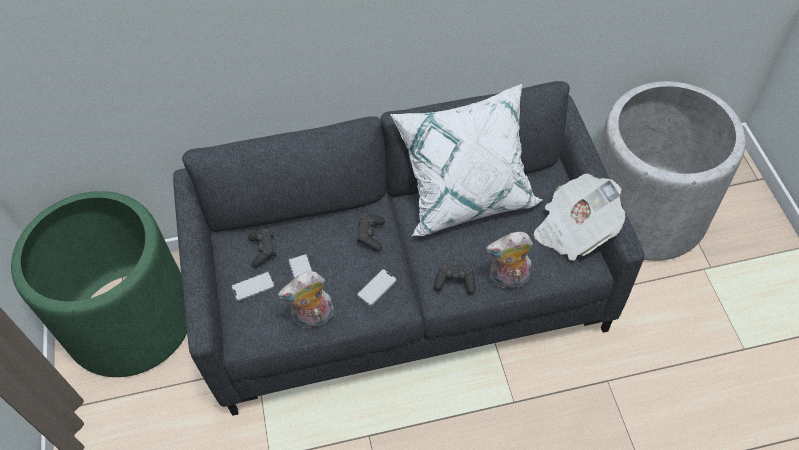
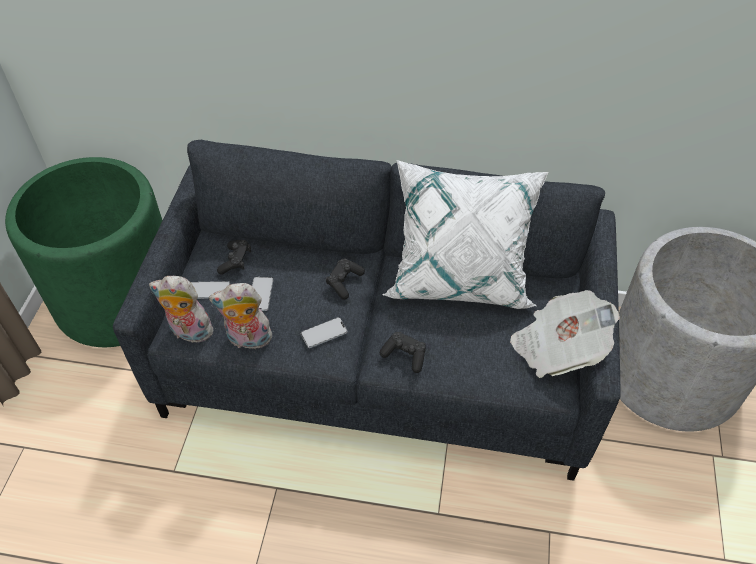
camera: 20 degrees right, 5 degrees down
(508, 280) = (462, 373): plush toy -> plush toy (189, 332)

